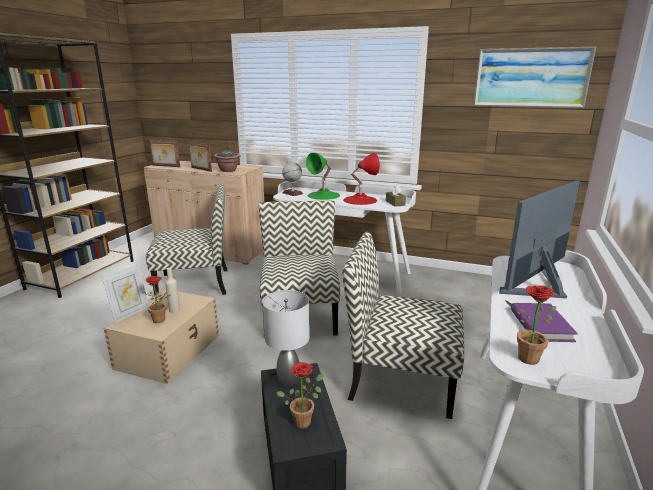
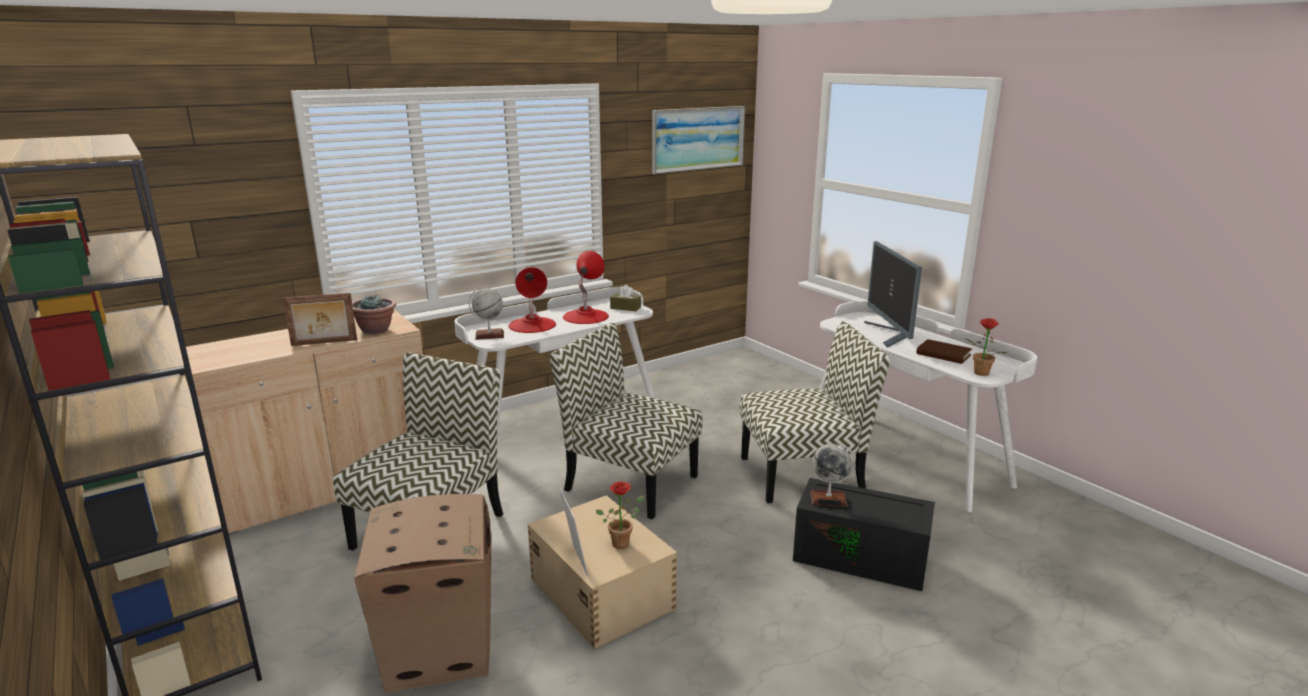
camera: 55 degrees left, 0 degrees up
(95, 325) = (440, 648): none -> cardboard box
(165, 166) = (231, 359): picture frame -> none
(174, 310) = (606, 528): beige bottle -> none
(288, 382) = (828, 499): grey table lamp -> globe
(304, 420) = (887, 508): potted plant -> none
(323, 195) = (532, 325): green table lamp -> red table lamp
(400, 380) = (803, 474): chair -> chair turned 150 degrees counterclockwise
(540, 325) = (943, 354): purple book -> brown book

